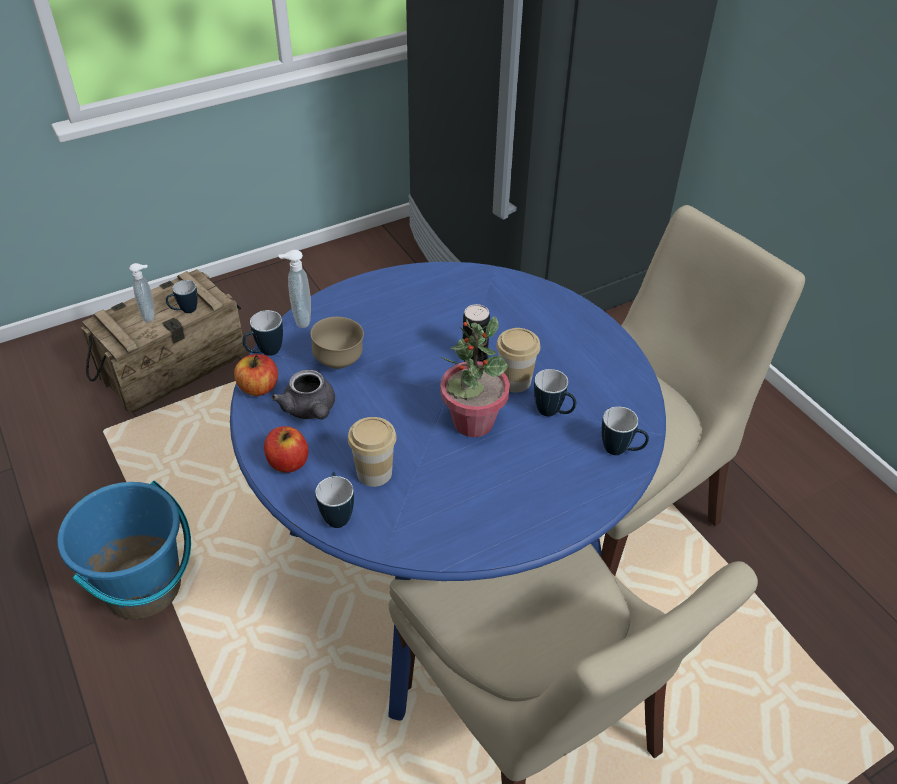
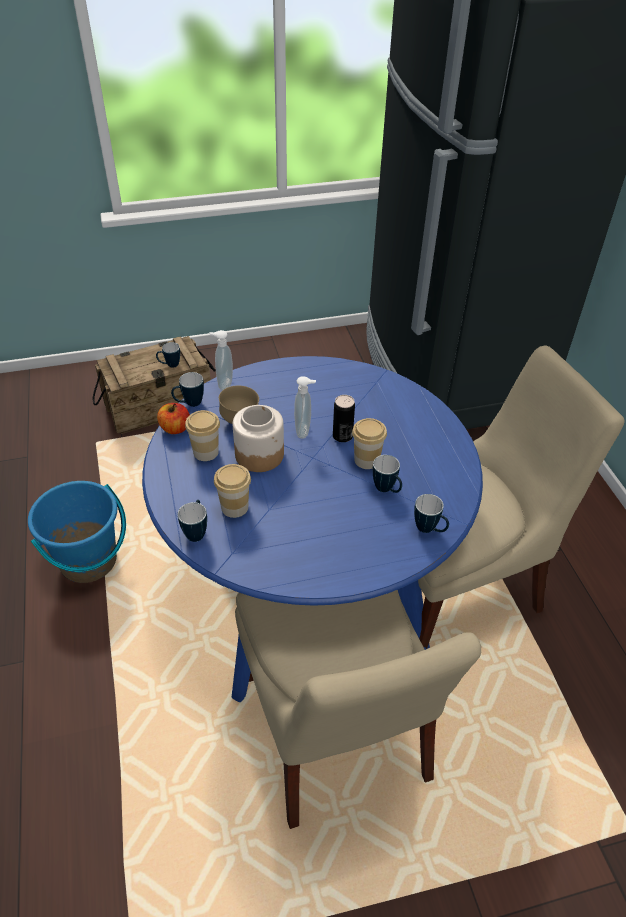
camera: 15 degrees right, 0 degrees up
(151, 315) = (145, 364): soap dispenser -> soap dispenser (304, 431)
(288, 462) = (176, 486): apple -> none
(310, 410) = (206, 452): grey teapot -> cup
(380, 400) = (259, 454): none -> jar
(472, 422) = (322, 485): potted plant -> none

